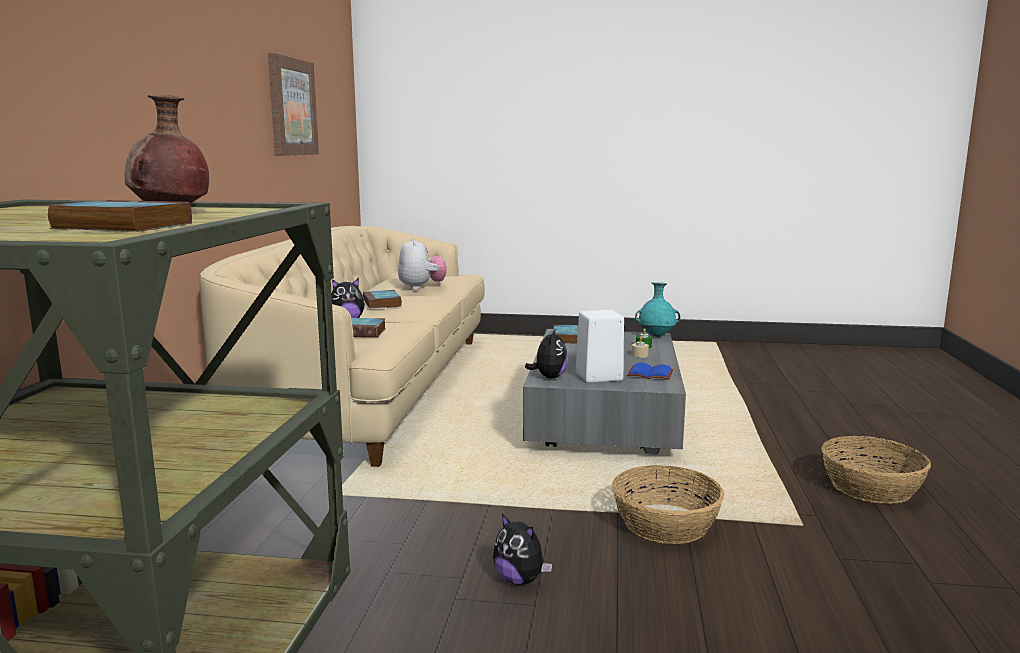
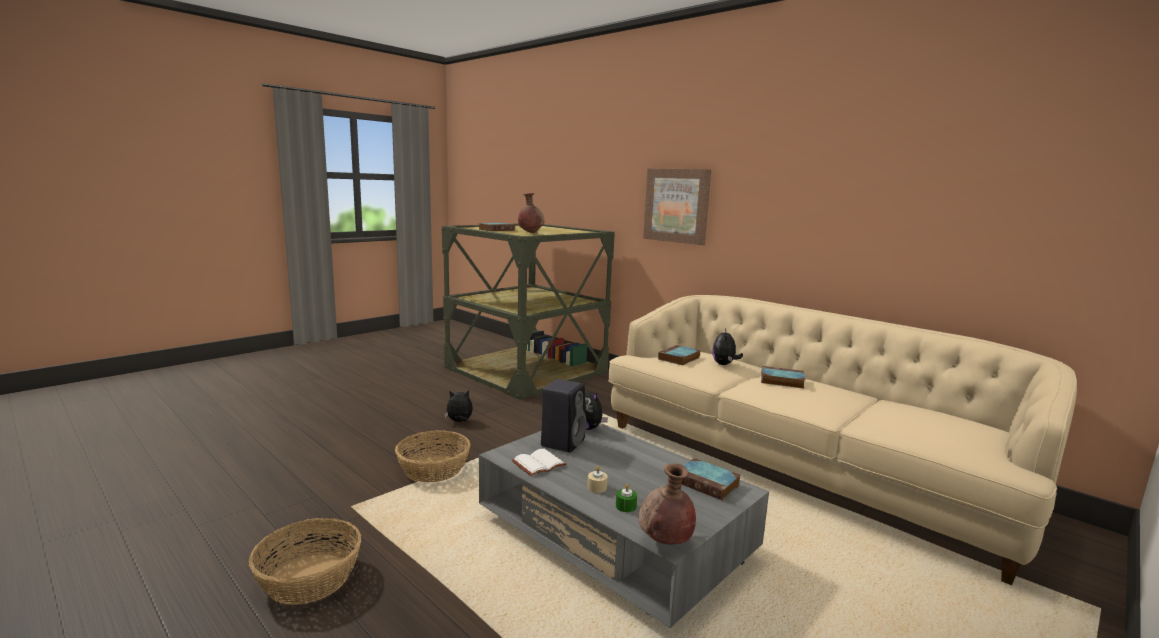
camera: 125 degrees right, 0 degrees up
(291, 107) = (923, 196): picture -> picture (677, 205)
(421, 287) = (882, 415): plush toy -> none
(597, 377) = (563, 442): white speaker -> black speaker
(649, 374) = (538, 463): blue book -> white book
(657, 336) = (665, 542): turquoise vase -> brown vase

